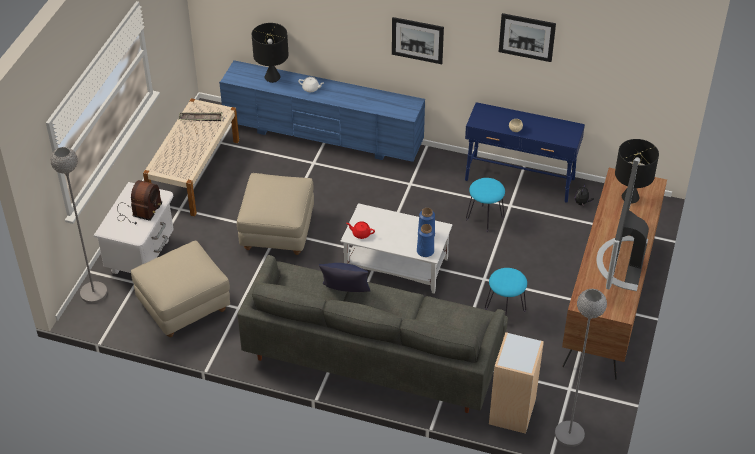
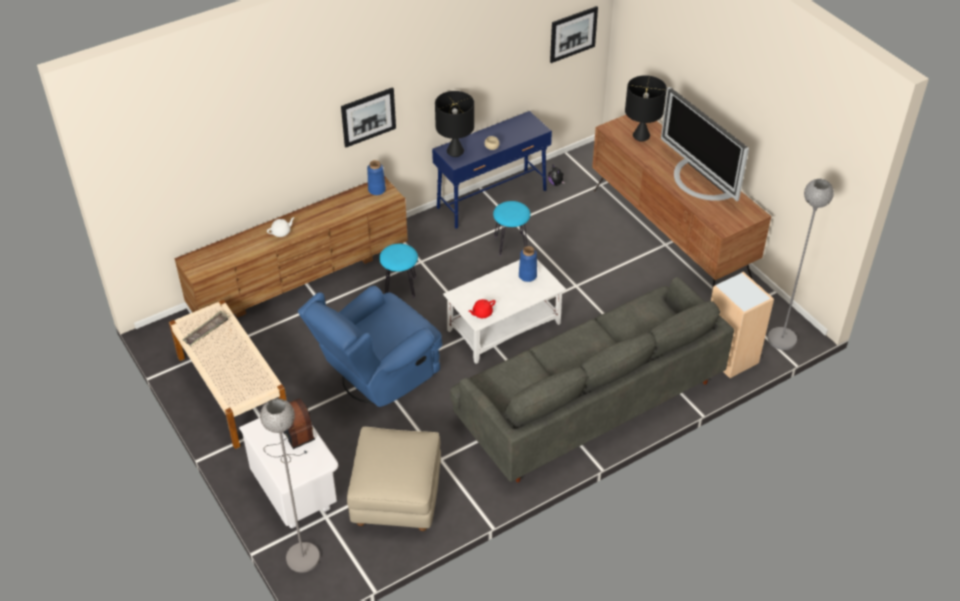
camera: 50 degrees left, 0 degrees up
(272, 78) = (235, 248): black table lamp -> black table lamp (455, 152)
(277, 231) = (377, 377): beige ottoman -> blue armchair
(323, 138) = (300, 280): blue cabinet -> brown cabinet
(345, 293) = (544, 363): blue pillow -> none
(425, 251) = (545, 287): blue vase -> blue vase (377, 190)
(505, 310) = (621, 294): turquoise stool -> turquoise stool (400, 287)
(527, 37) = (470, 53): picture -> picture (573, 34)

